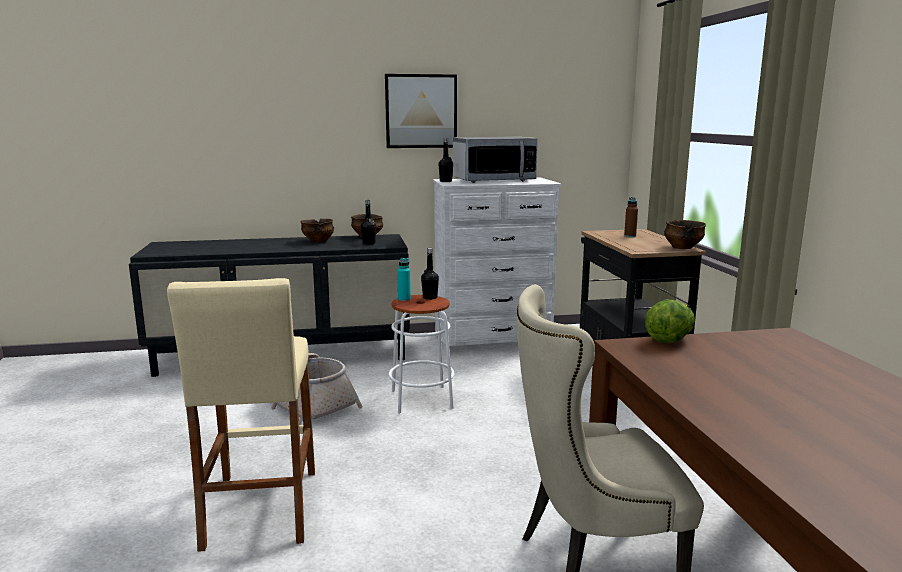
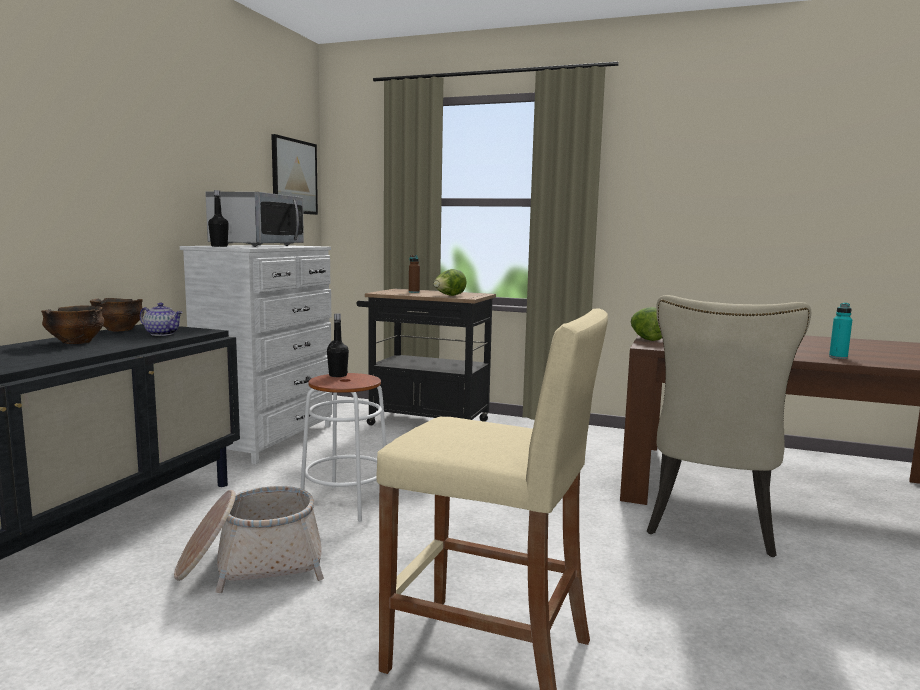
camera: 60 degrees left, 5 degrees down
(369, 243) = (163, 334): black bottle -> teapot
(404, 299) = (322, 382): turquoise bottle -> turquoise bottle (838, 357)
(421, 111) = (156, 154): picture -> picture (294, 176)
(633, 245) = (449, 296): none -> lettuce
(682, 248) = (478, 293): bowl -> none

